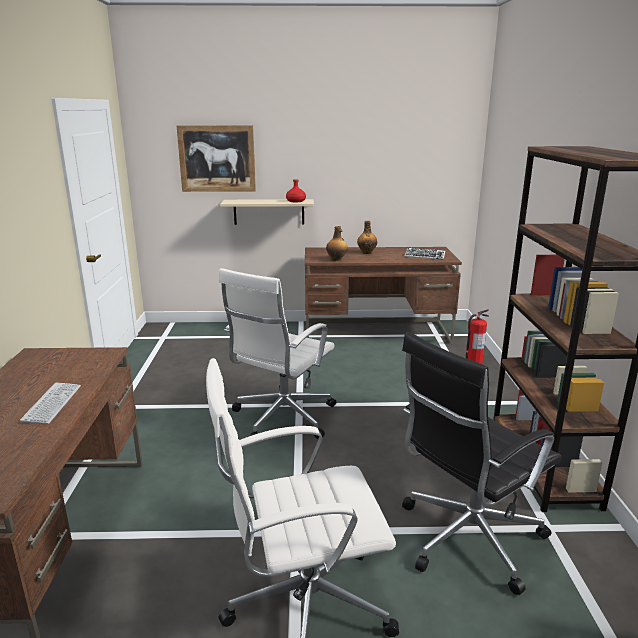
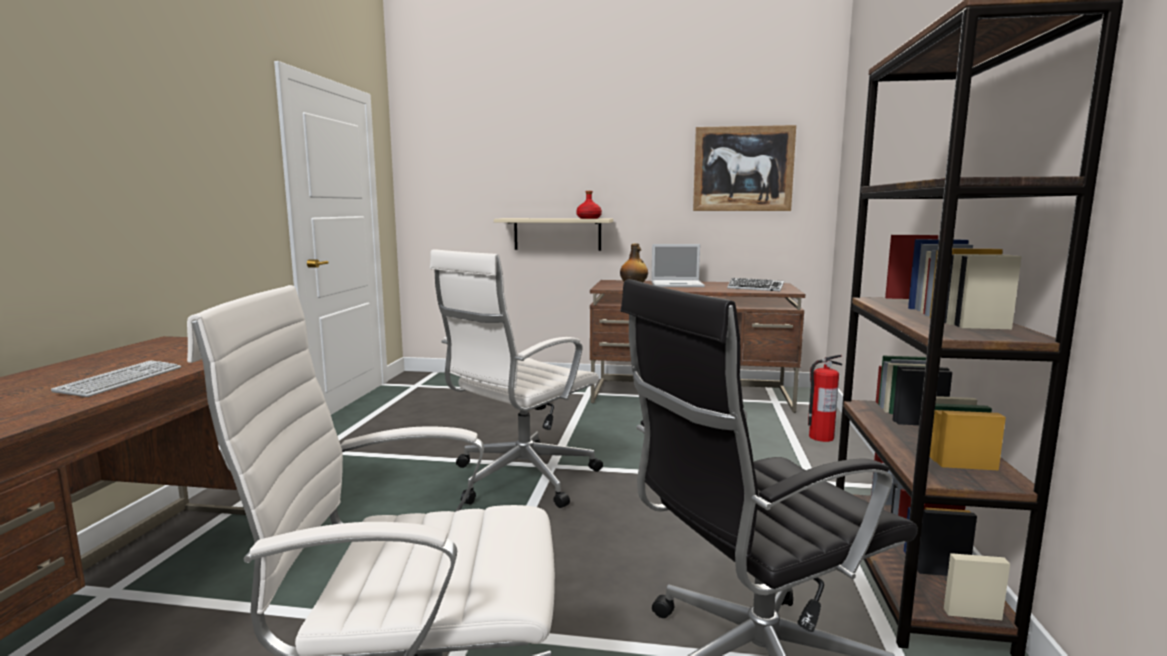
camera: 10 degrees right, 10 degrees down
(217, 158) = (497, 168): picture -> picture (743, 169)
(367, 253) = (678, 284): bottle -> laptop

